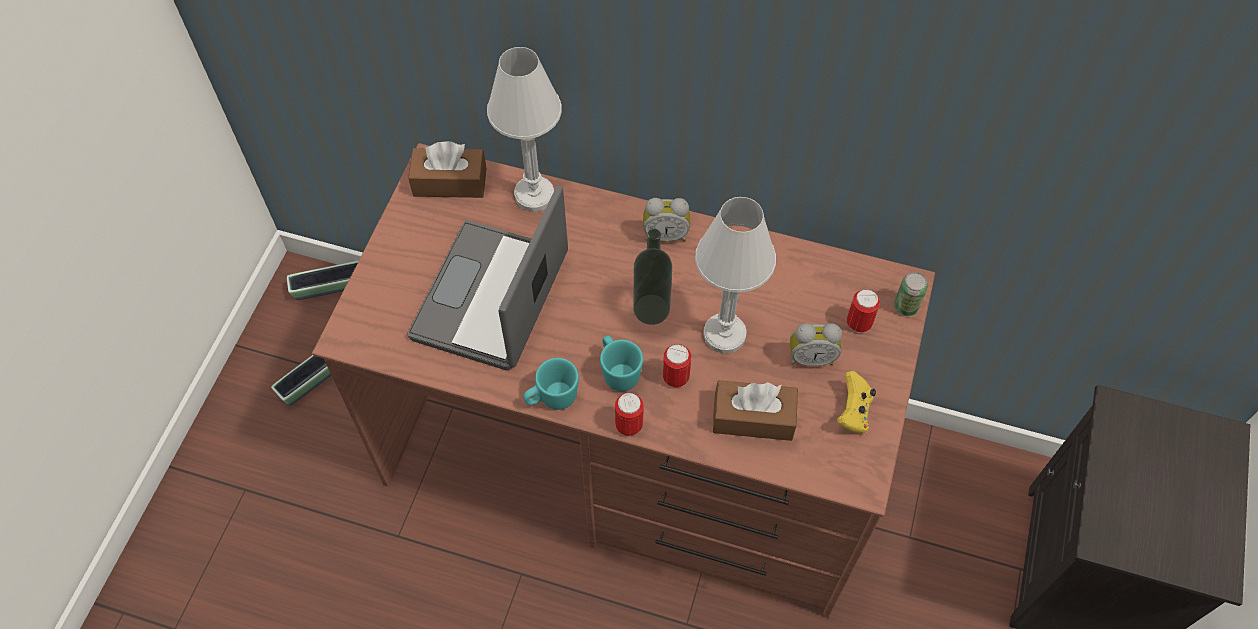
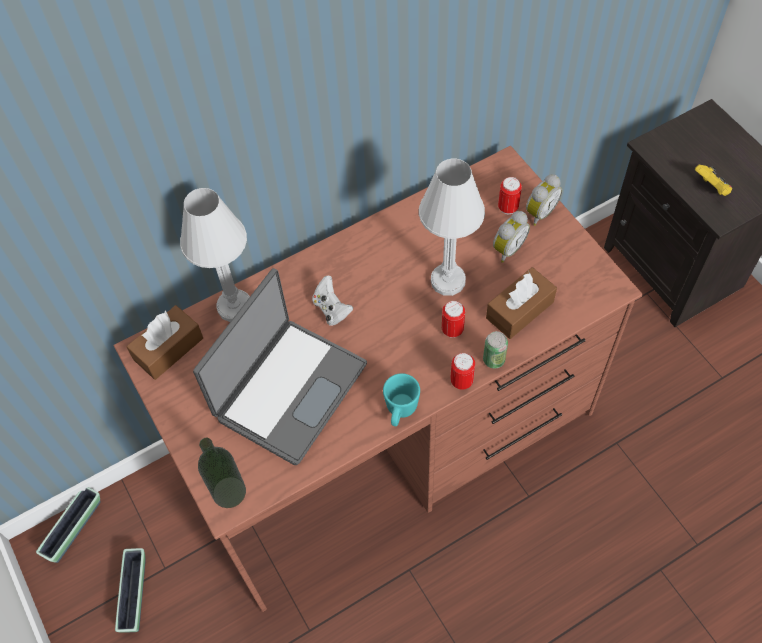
camera: 45 degrees left, 0 degrees up
(493, 298) = (289, 389): laptop -> laptop turned 120 degrees counterclockwise
(602, 267) = (332, 309): none -> white game controller
(618, 372) = (417, 358): turquoise mug -> none
(651, 309) = (390, 306): bottle -> bottle (229, 492)
(665, 234) = (344, 256): alarm clock -> alarm clock (539, 212)
(853, 412) = (563, 256): yellow game controller -> yellow game controller (711, 188)
(906, 306) = (519, 176): can -> can (493, 360)

